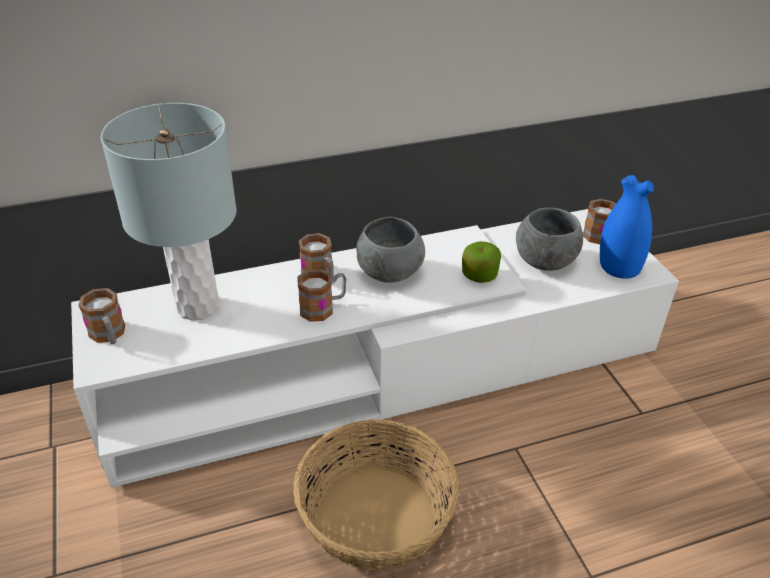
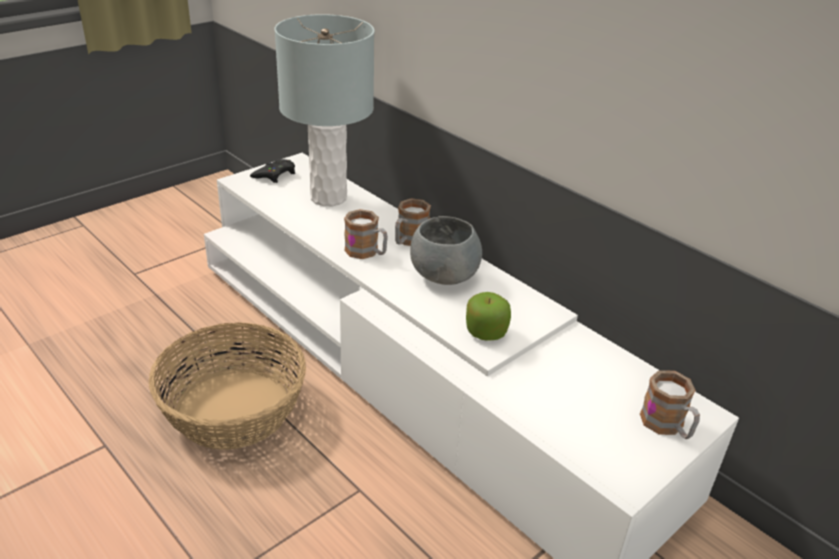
camera: 65 degrees right, 5 degrees down
(109, 335) = (275, 175): mug -> black game controller
(544, 261) = (562, 381): grey bowl -> none
(618, 266) = (609, 448): blue vase -> none

